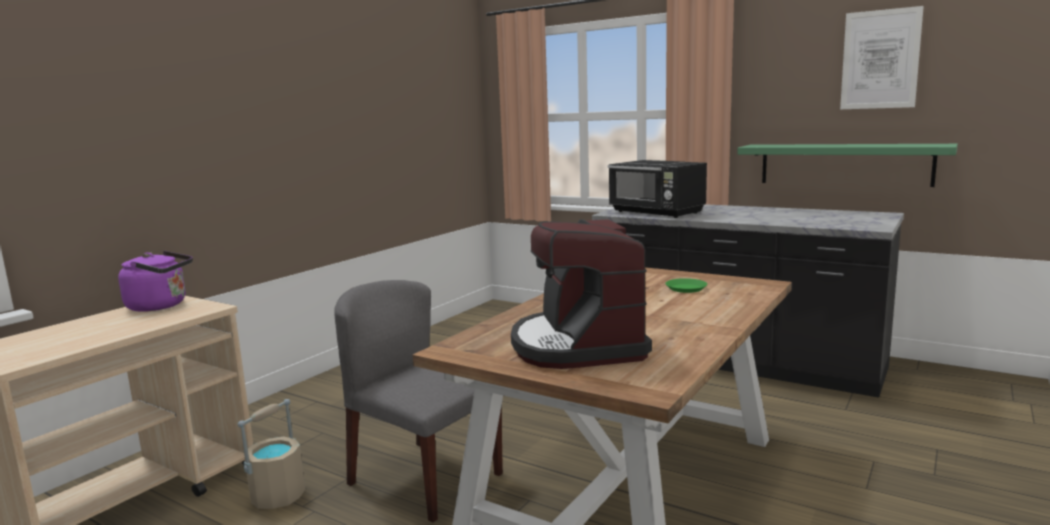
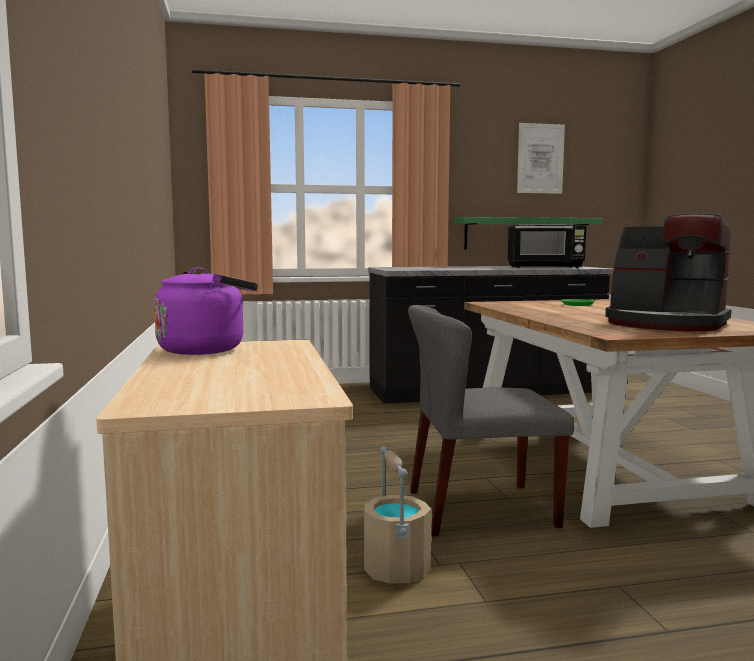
camera: 45 degrees left, 5 degrees down
(656, 212) = (429, 268): black microwave -> black microwave (545, 267)

